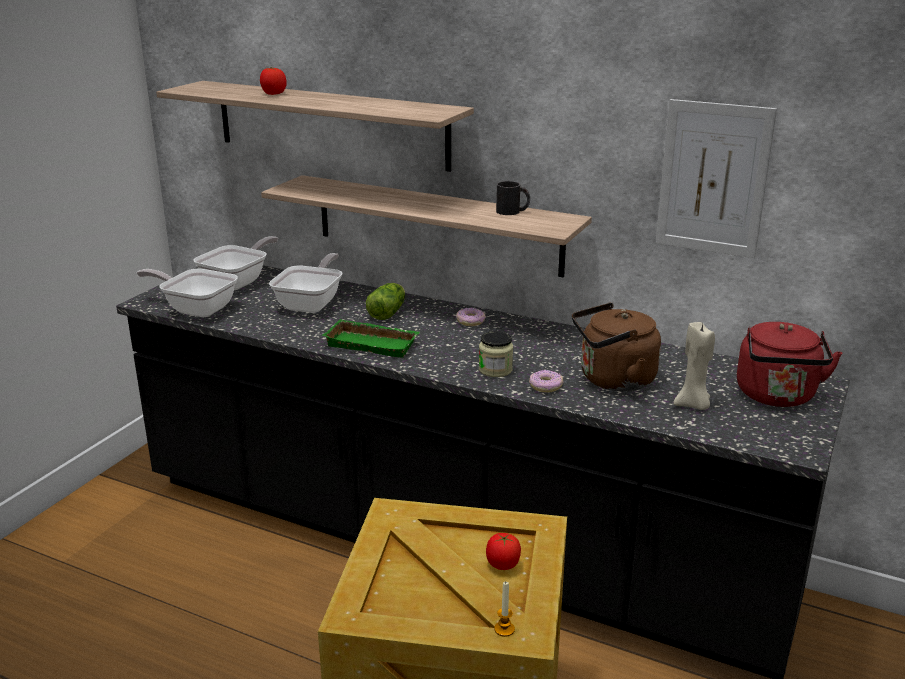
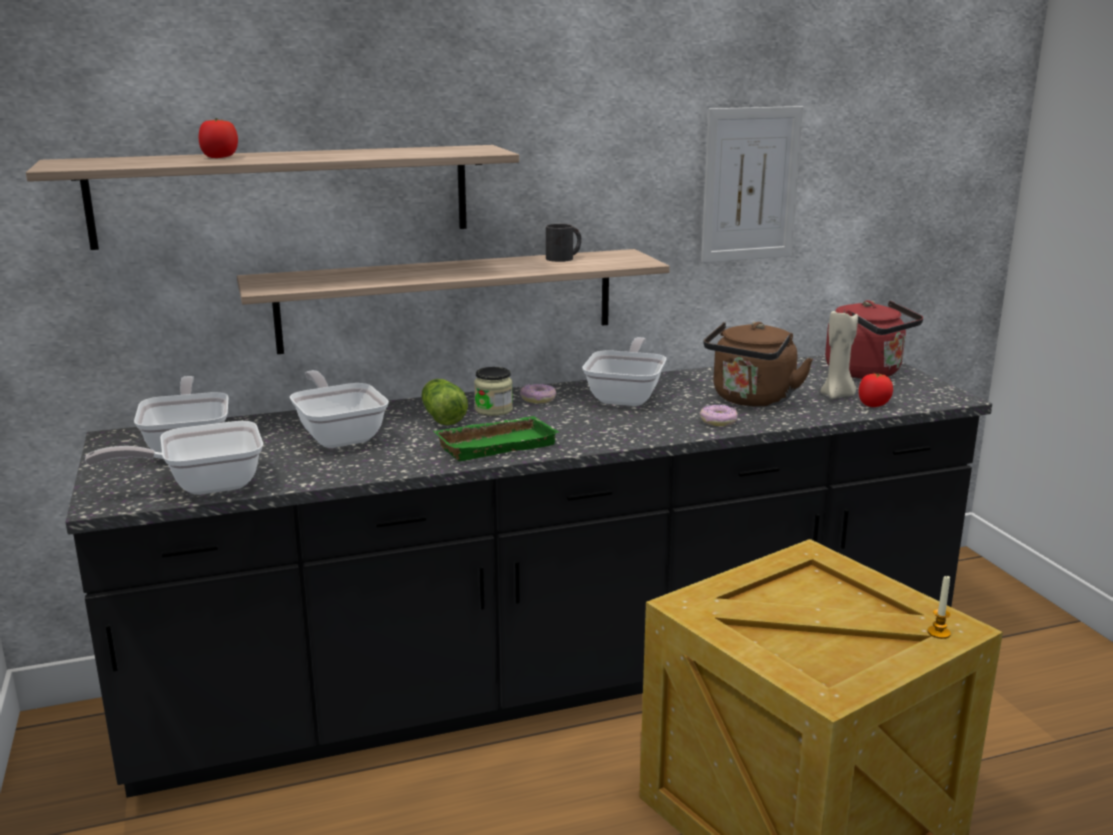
camera: 45 degrees left, 5 degrees down
(495, 370) = (653, 425): jar -> jar (493, 410)
(502, 565) = (838, 595): tomato -> tomato (873, 405)
(531, 342) = (627, 396): none -> frying pan

